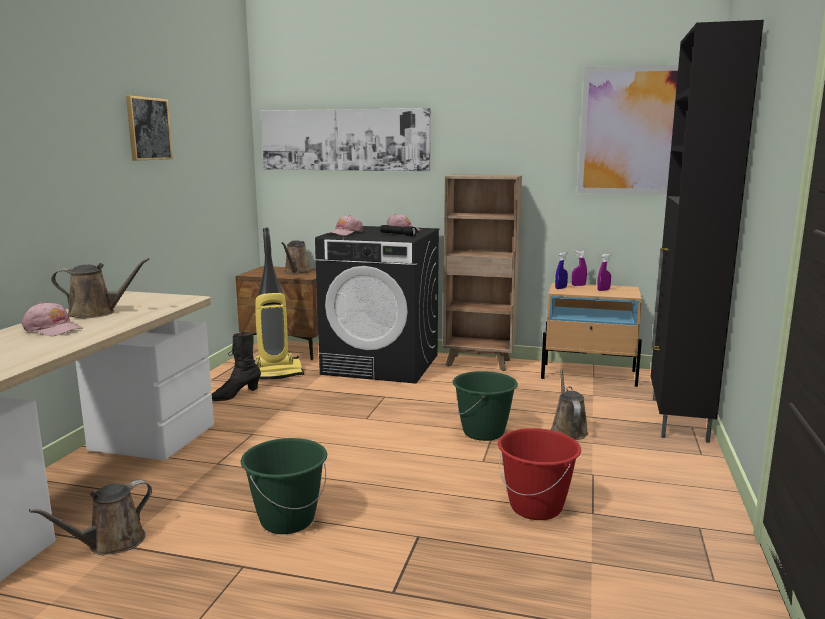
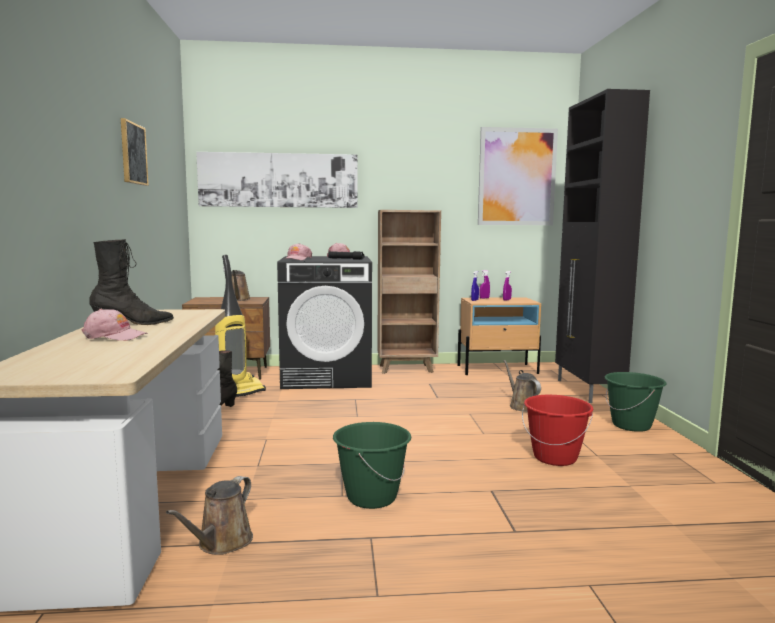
camera: 20 degrees left, 5 degrees down
(96, 313) = (133, 324): brown watering can -> black boot
(483, 432) = (463, 414): green bucket -> green bucket (631, 425)

